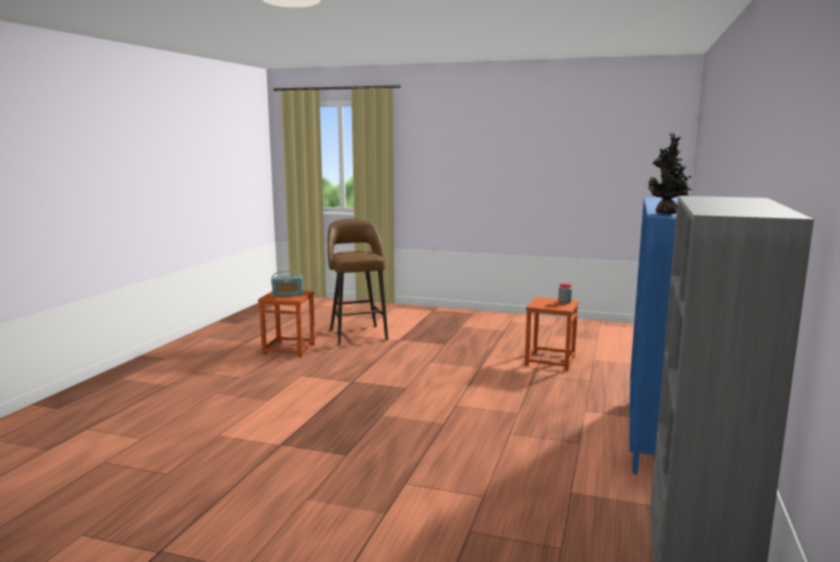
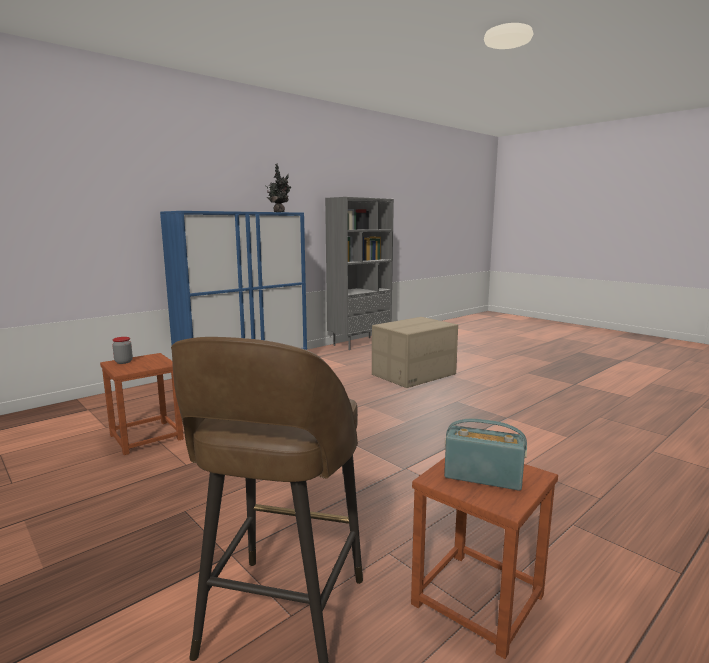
camera: 150 degrees left, 0 degrees up
(441, 496) = (414, 375): none -> cardboard box

